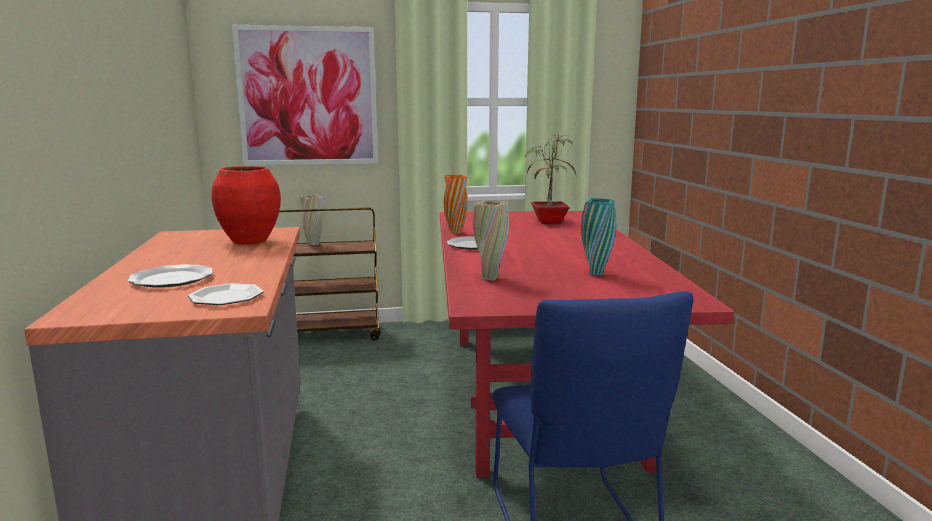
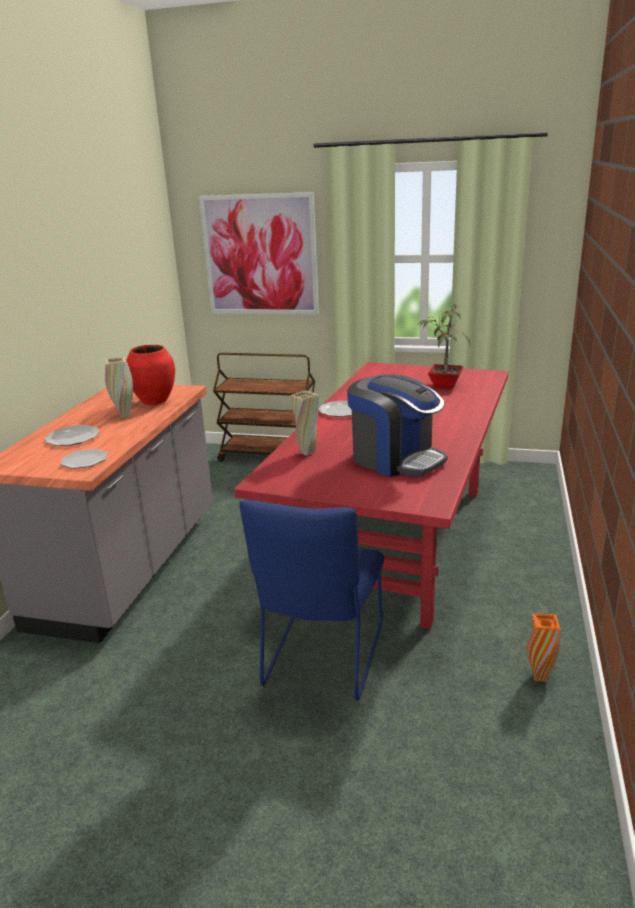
camera: 25 degrees right, 10 degrees up
(313, 244) = (263, 381): beige vase -> beige vase (124, 415)
(455, 232) = (346, 392): orange vase -> orange vase (539, 677)
(596, 274) = (395, 459): turquoise vase -> coffee machine

